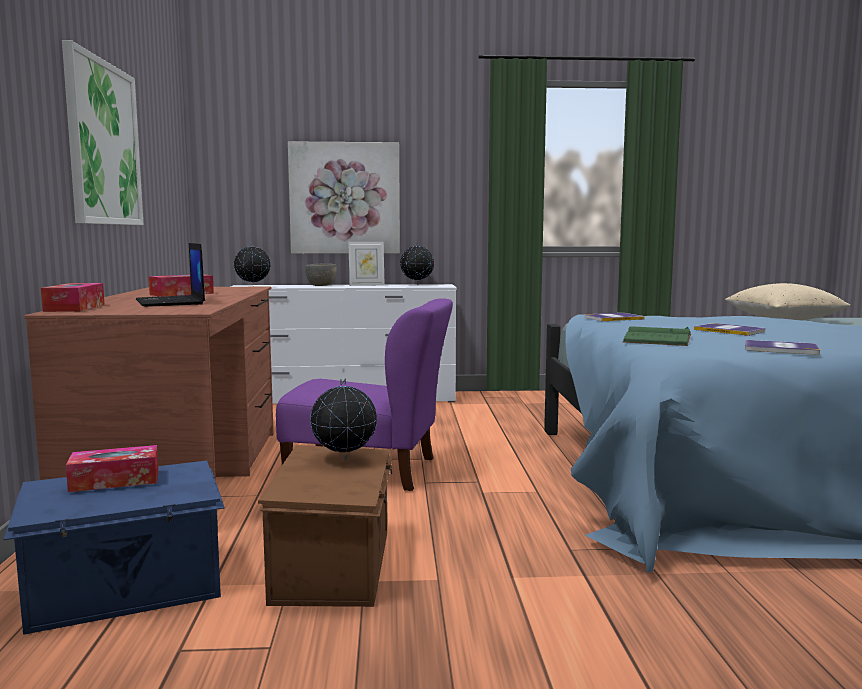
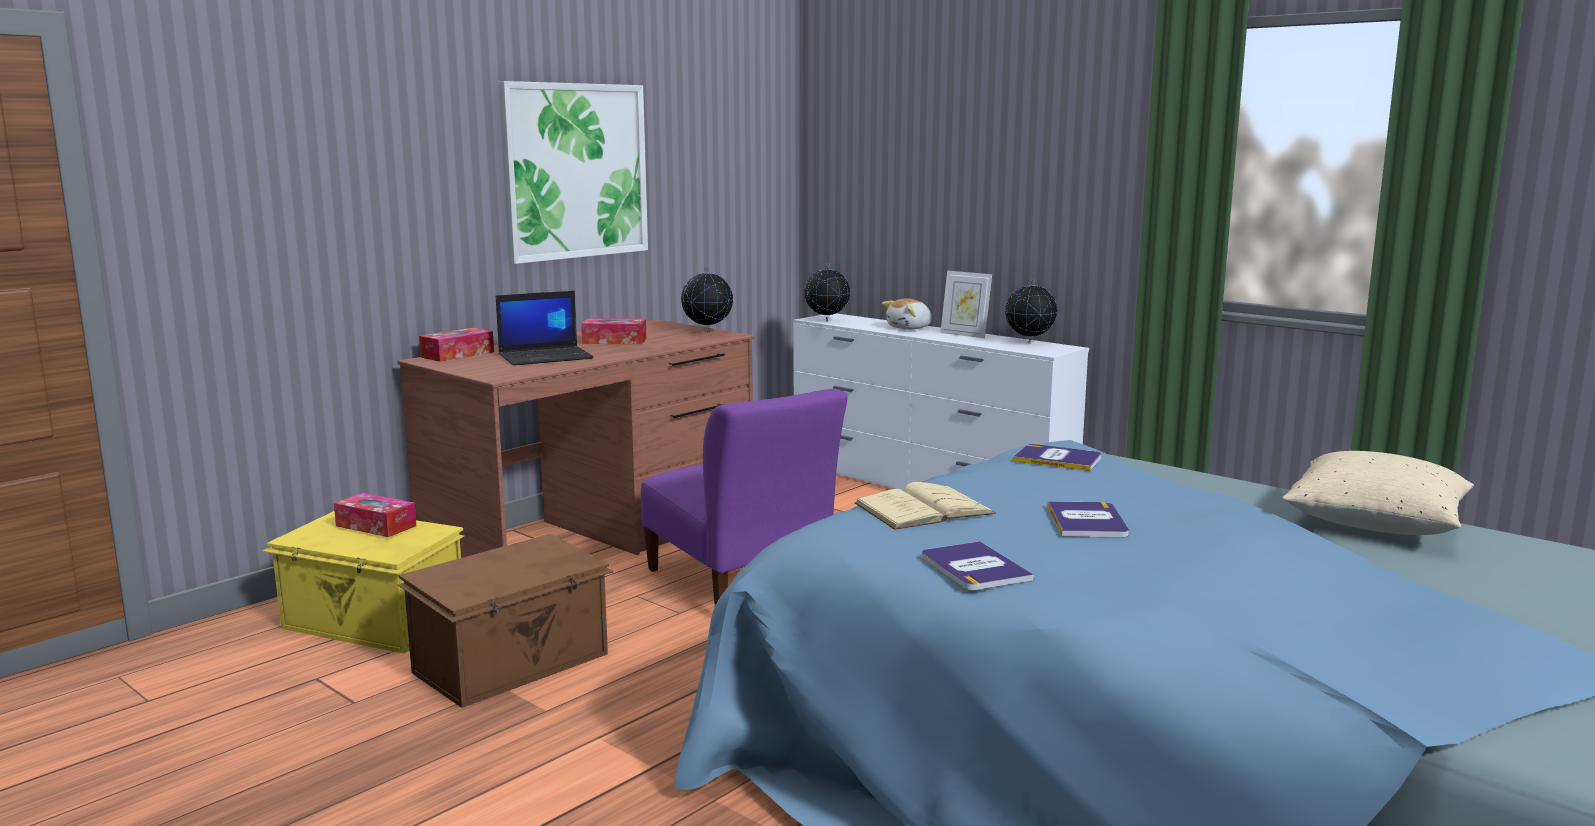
camera: 45 degrees right, 5 degrees up
(127, 591) = (373, 623): blue storage box -> yellow storage box
(171, 302) = (546, 357): laptop -> laptop turned 135 degrees counterclockwise
(321, 285) = (910, 328): grey bowl -> plush toy
(344, 198) = (961, 206): picture -> none
(344, 460) = (542, 561): globe -> globe (707, 332)
(657, 338) = (924, 508): green book -> beige book

